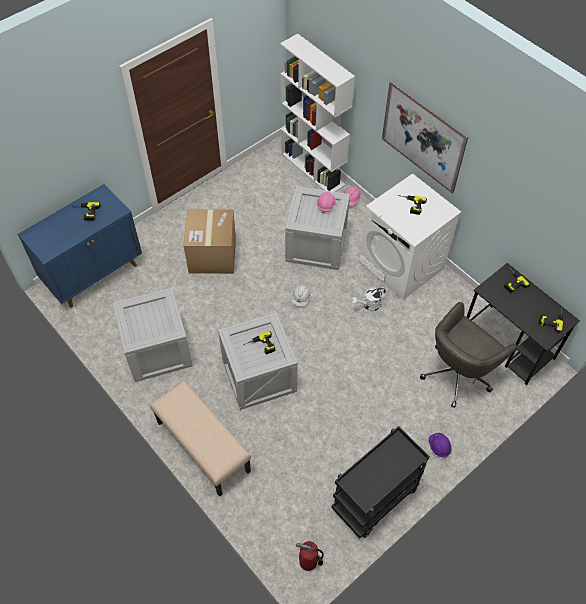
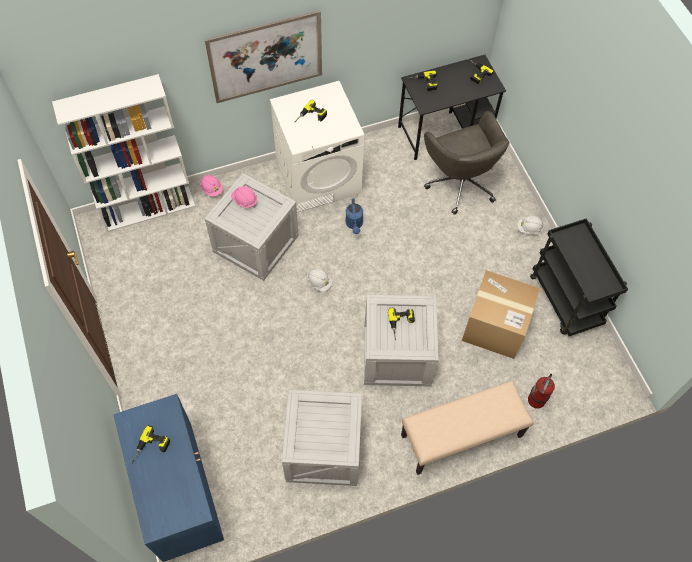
camera: 70 degrees left, 5 degrees up
(212, 255) = (218, 351): cardboard box -> cardboard box (495, 326)
(308, 562) = (609, 378): fire extinguisher -> fire extinguisher (536, 400)
(369, 305) = (354, 225): white watering can -> blue watering can
(439, 447) = (529, 228): purple hard hat -> white hard hat

